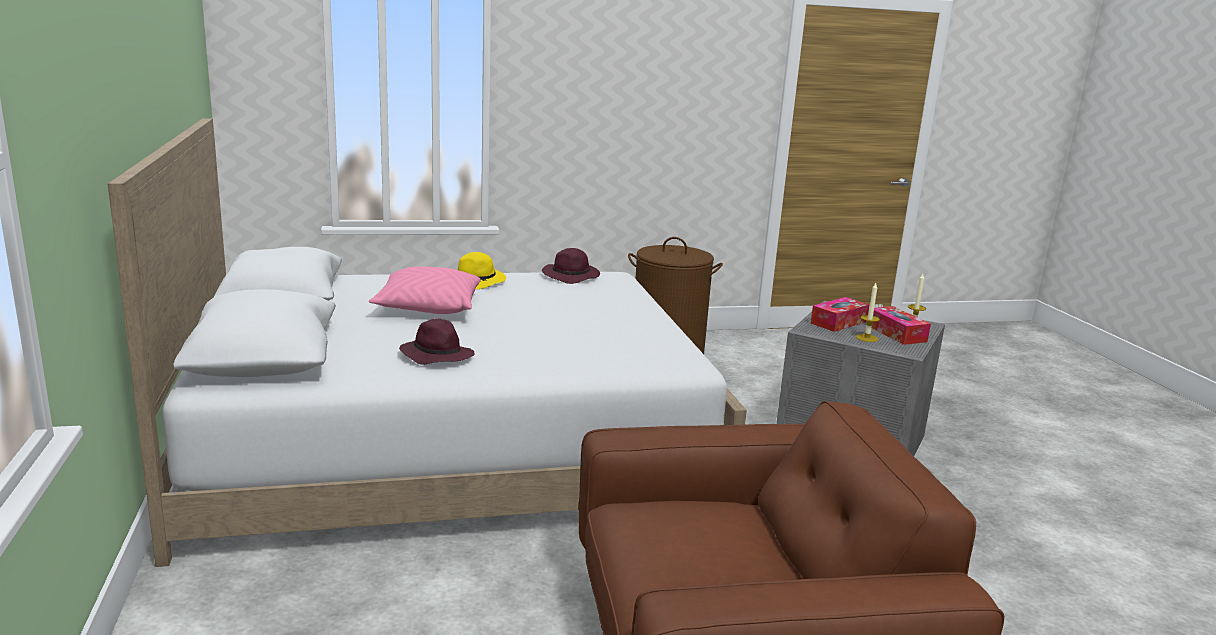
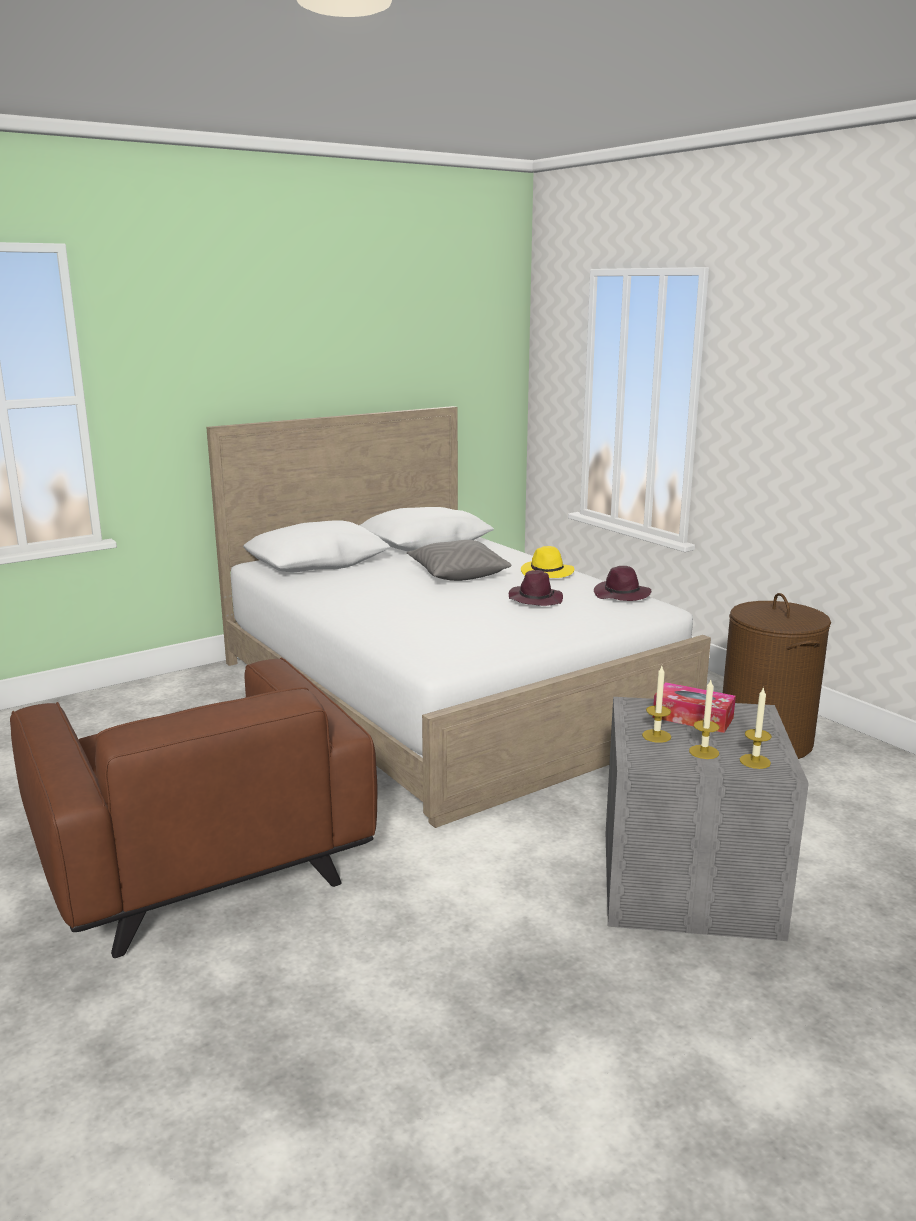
camera: 70 degrees right, 0 degrees up
(428, 308) = (457, 574): pink pillow -> grey pillow
(436, 356) = (360, 594): purple hat -> purple hat (535, 600)
(896, 333) = (704, 752): tissue box -> candle

